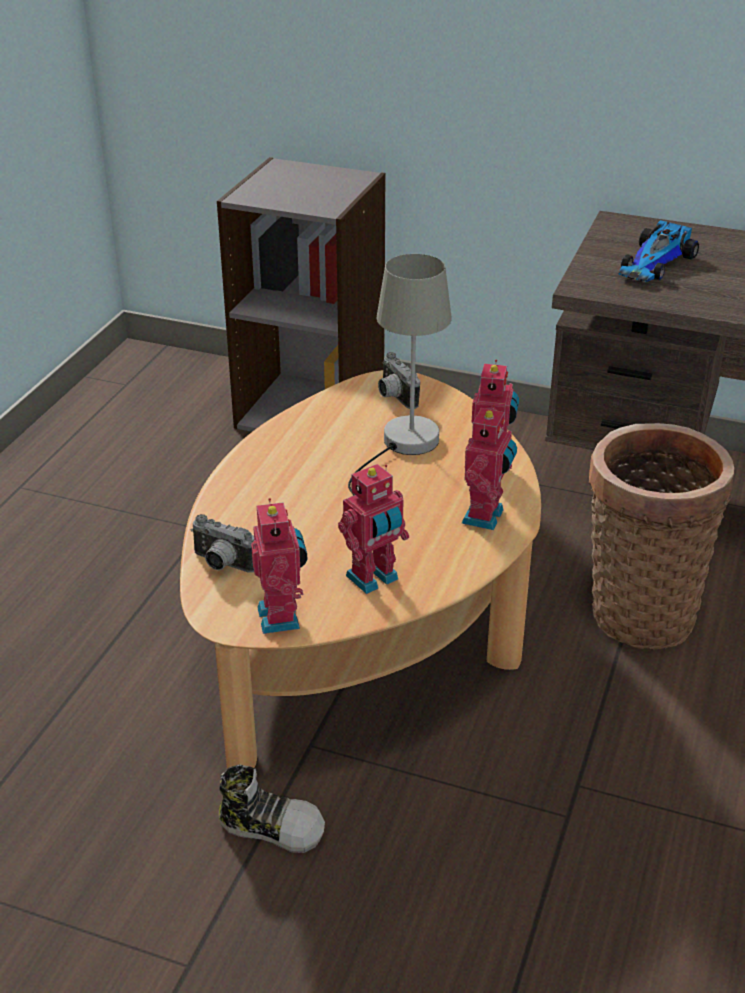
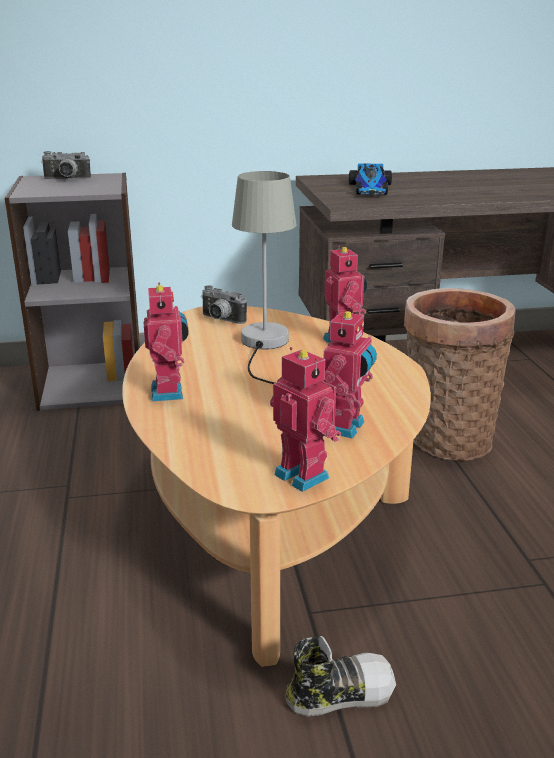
camera: 30 degrees left, 10 degrees down
(221, 564) = (206, 455): camera -> camera (66, 180)
(486, 517) = (377, 368): toy robot -> toy robot (170, 392)

